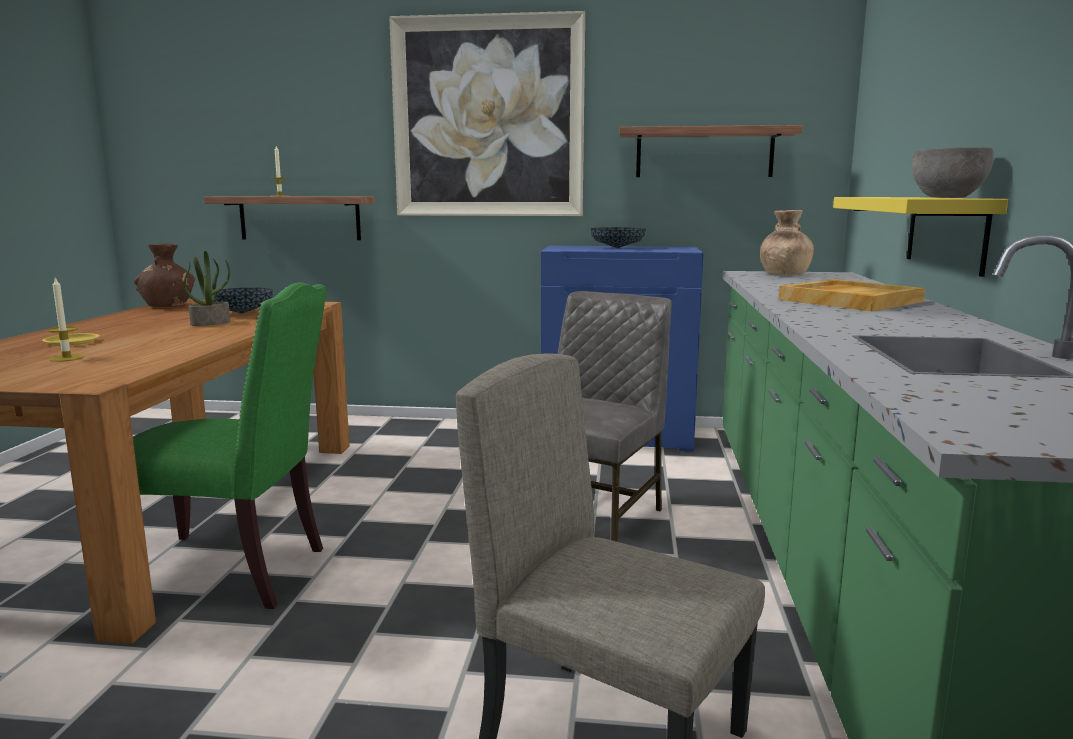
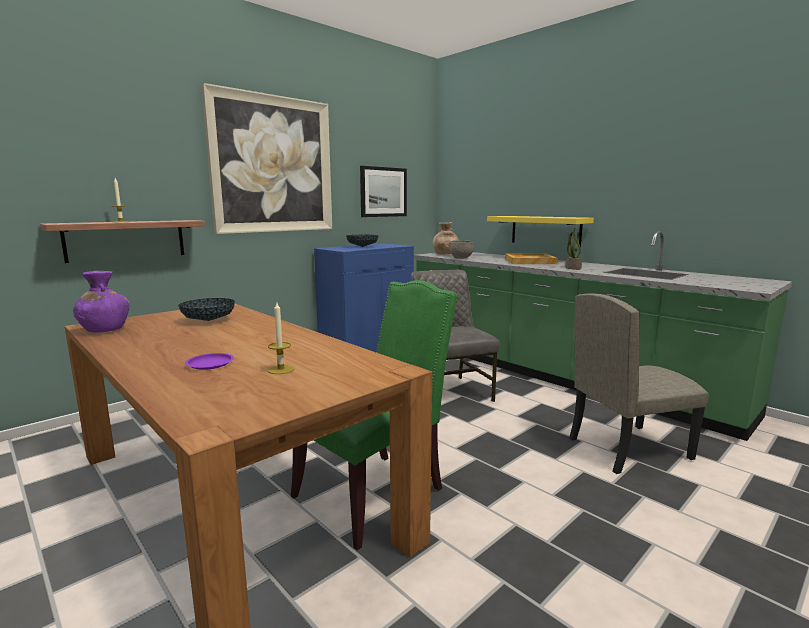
camera: 50 degrees left, 0 degrees up
(72, 342) = (210, 364): yellow plate -> purple plate
(168, 306) = (105, 330): brown vase -> purple vase
(210, 323) = (229, 330): potted plant -> potted plant (572, 268)
(704, 153) = (383, 192): shelf -> picture
(946, 197) = (571, 217): grey bowl -> grey bowl (460, 258)

